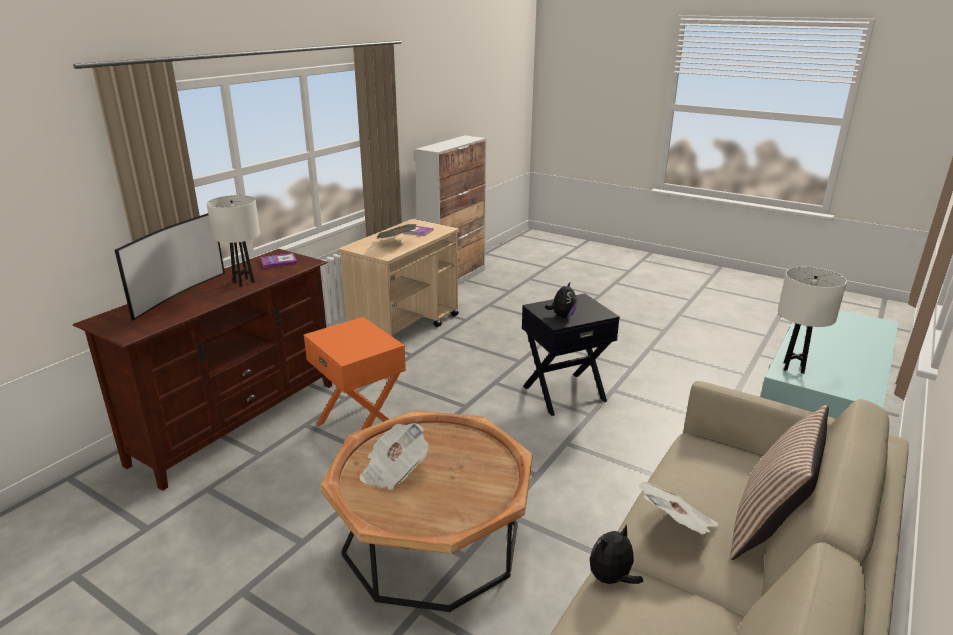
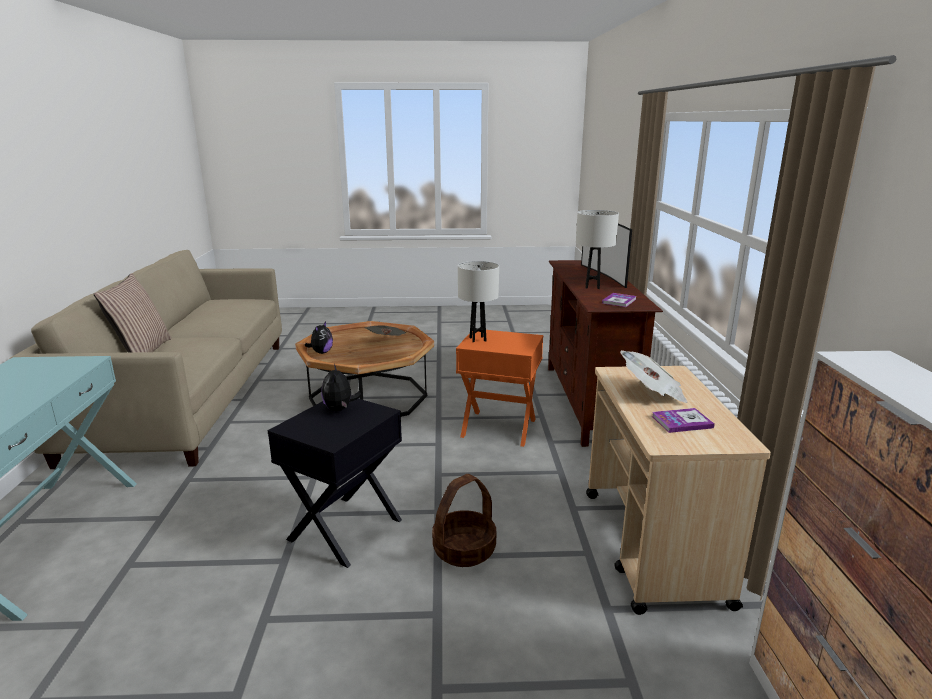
camera: 145 degrees right, 5 degrees down
(502, 359) = (464, 550): none -> basket
(611, 579) = (235, 328): plush toy -> plush toy (321, 352)
(677, 525) = (200, 340): newspaper -> none
(793, 368) = (73, 367): white table lamp -> white table lamp (477, 339)

